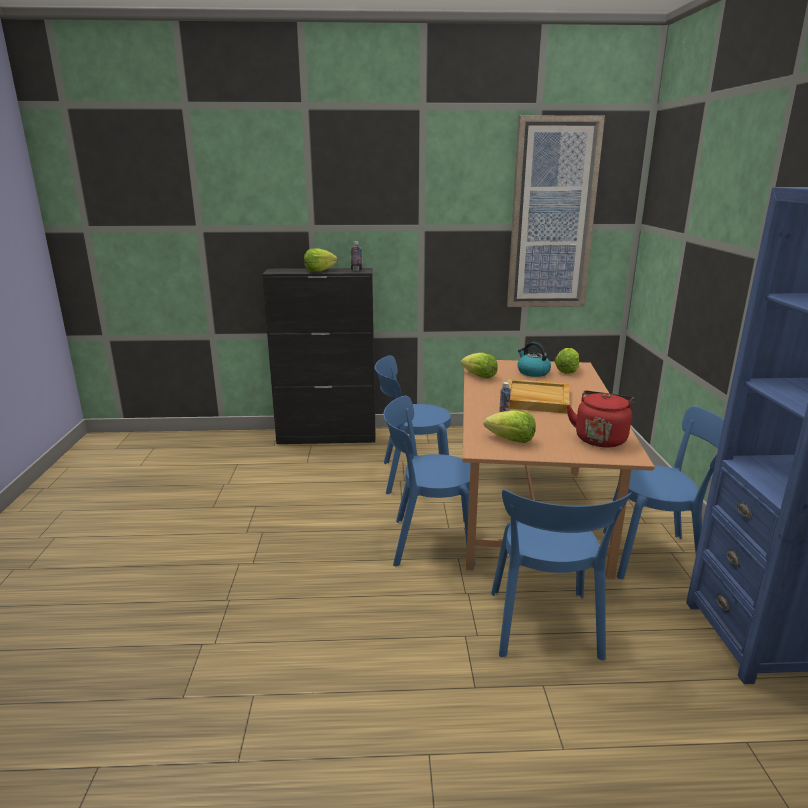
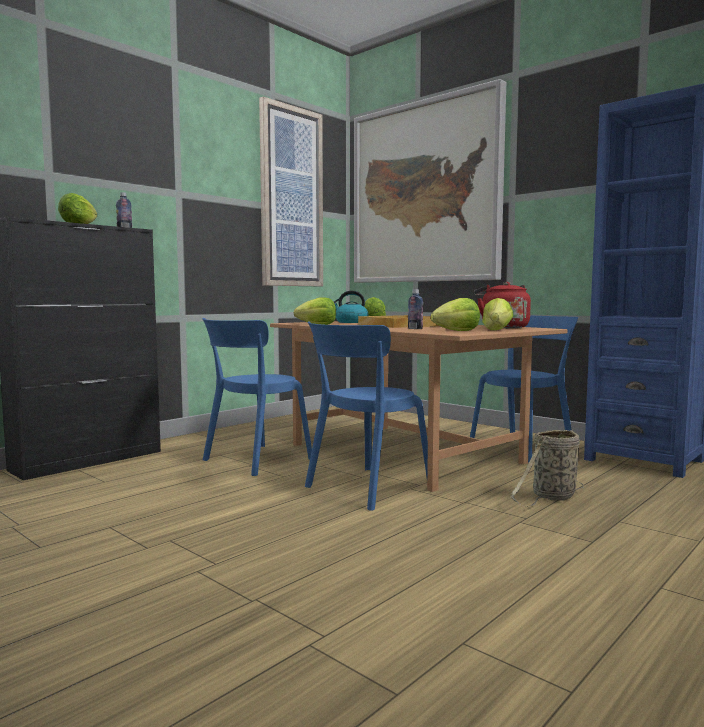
camera: 45 degrees left, 15 degrees down
(545, 628) = (552, 497): blue chair -> basket
(554, 449) = (496, 330): none -> lettuce
(692, 220) = (425, 193): none -> picture

